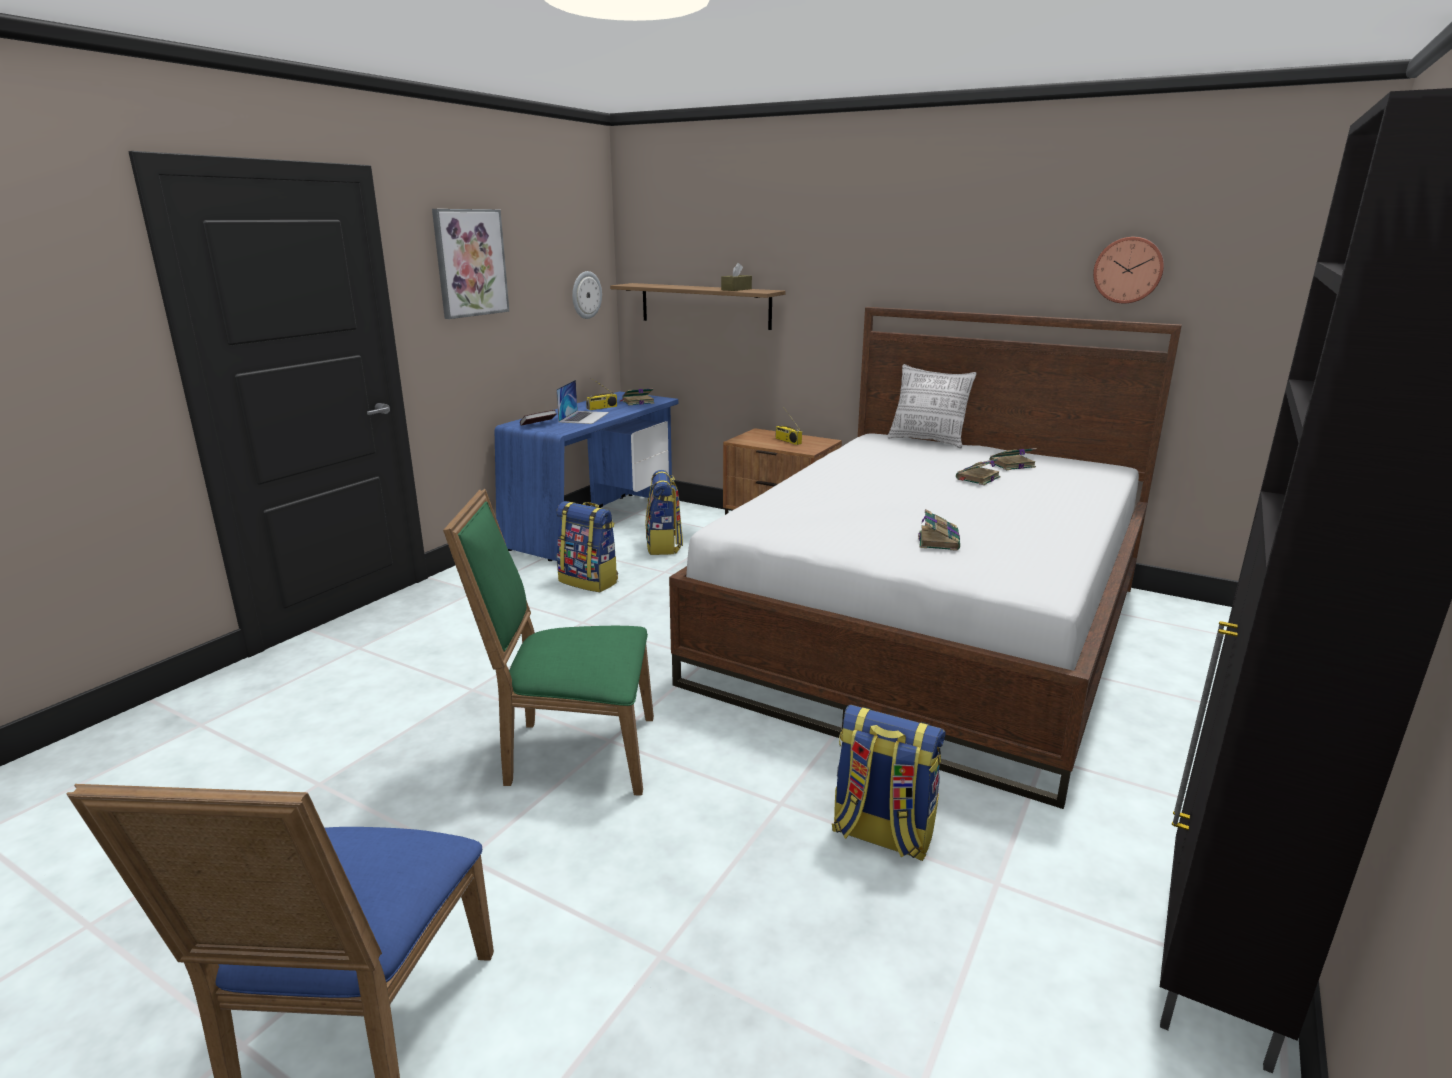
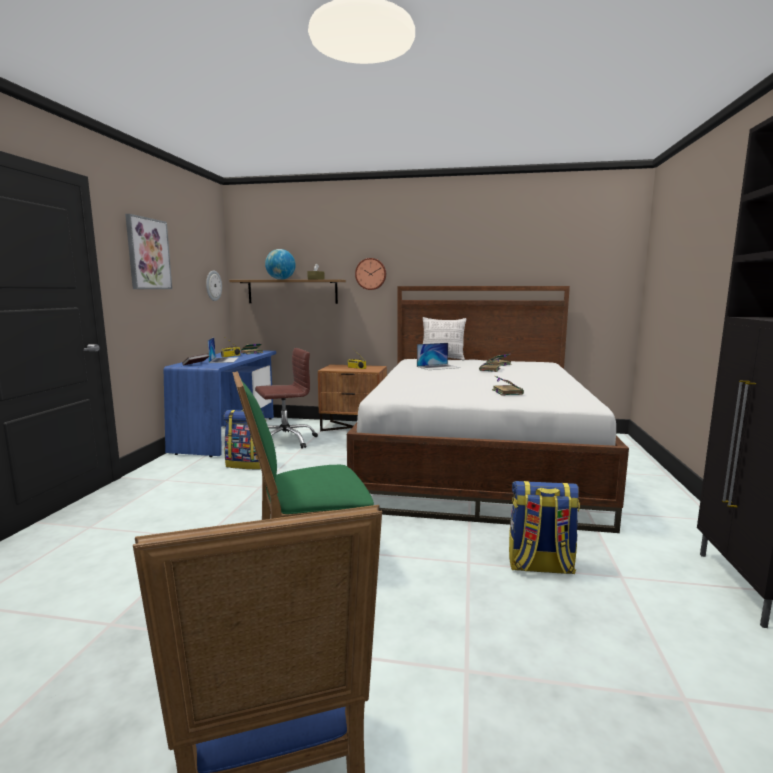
camera: 20 degrees left, 10 degrees down
(664, 546) = (285, 440): backpack -> brown office chair
(684, 287) = (281, 279): none -> globe
(895, 462) = (438, 367): none -> laptop
(1128, 270) = (538, 259): wall clock -> wall clock (371, 274)

